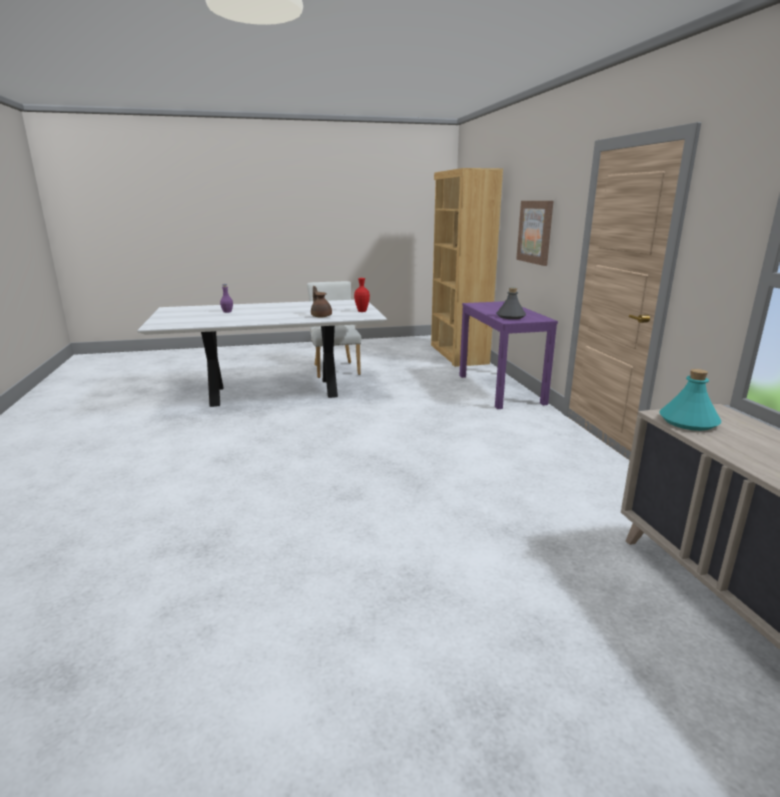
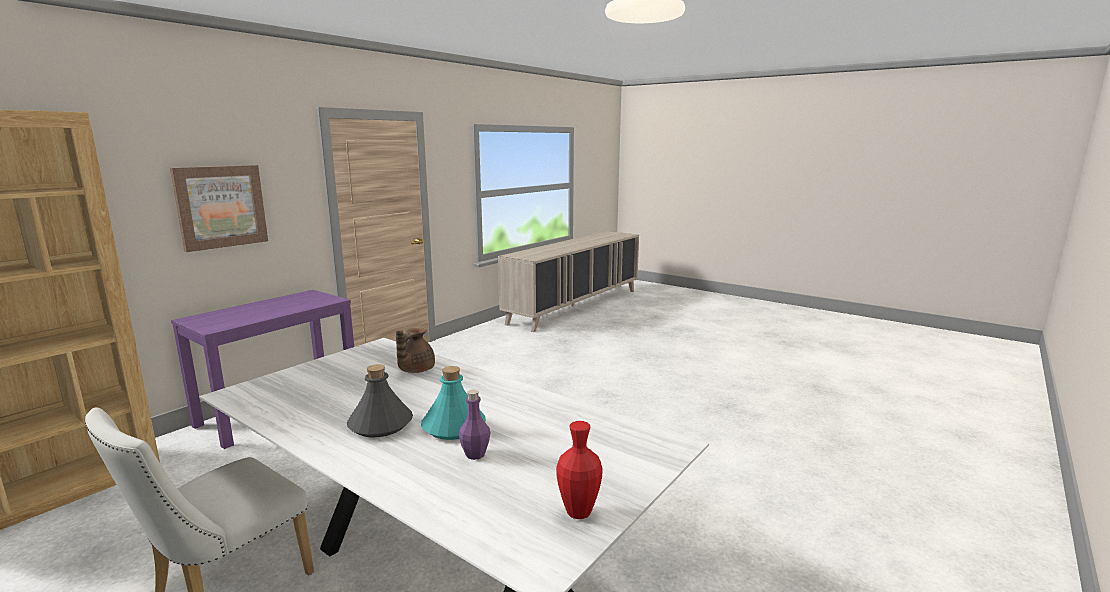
camera: 130 degrees left, 5 degrees down
(362, 311) = (345, 361): red vase -> red vase (578, 512)
(511, 317) = (306, 302): grey bottle -> grey bottle (381, 424)
(688, 422) = (534, 256): turquoise bottle -> turquoise bottle (453, 427)

